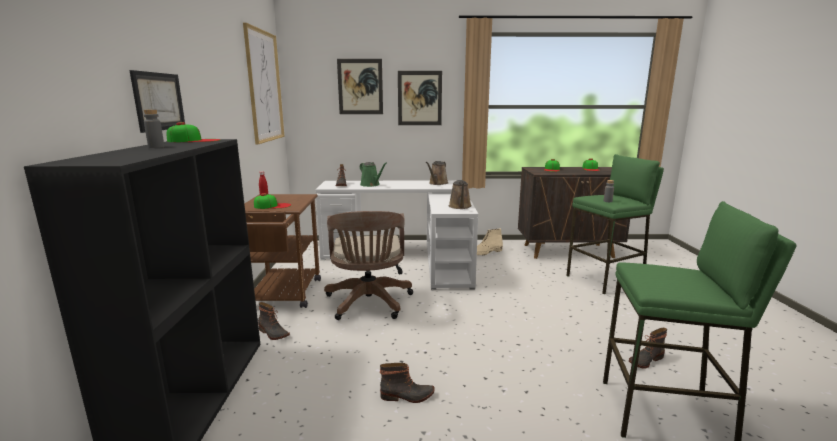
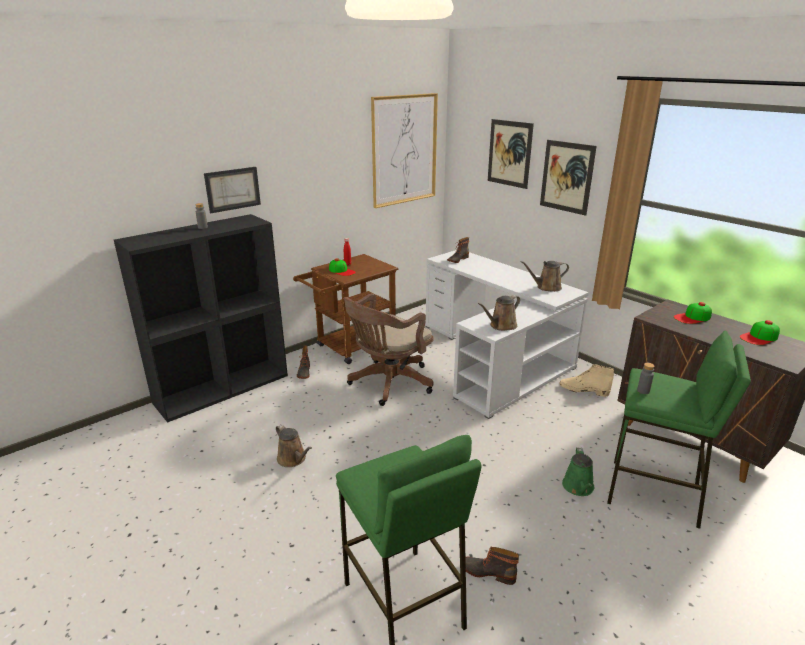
camera: 50 degrees right, 10 degrees up
(194, 140) = (245, 220): cap -> none
(371, 185) = (481, 268): green watering can -> green watering can (578, 488)
(407, 396) = (293, 459): boot -> brown watering can

